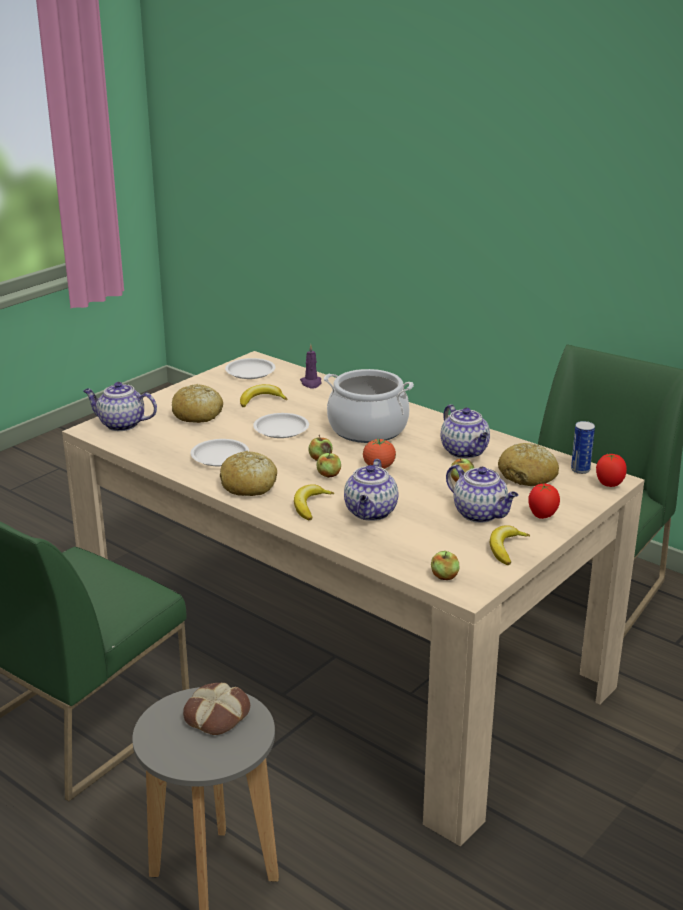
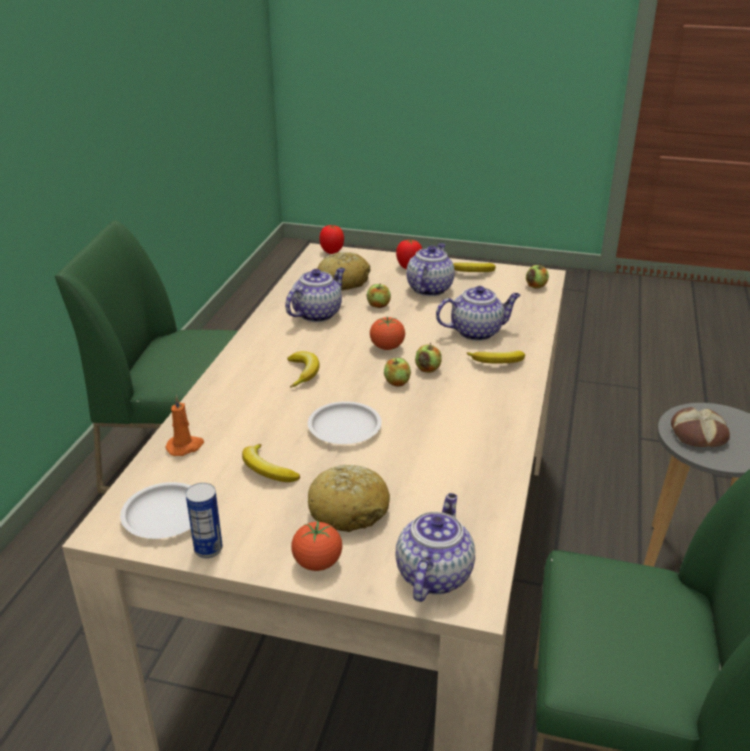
camera: 115 degrees left, 5 degrees up
(120, 424) = (433, 574): teapot -> teapot turned 150 degrees counterclockwise
(166, 400) = (317, 563): none -> tomato
(220, 456) = (449, 448): white plate -> none
(248, 486) = (495, 407): bread -> none
(311, 383) = (185, 447): purple candle -> orange candle
(368, 429) = (303, 373): cooking pot -> banana
(580, 470) = (313, 264): can -> can (208, 549)

